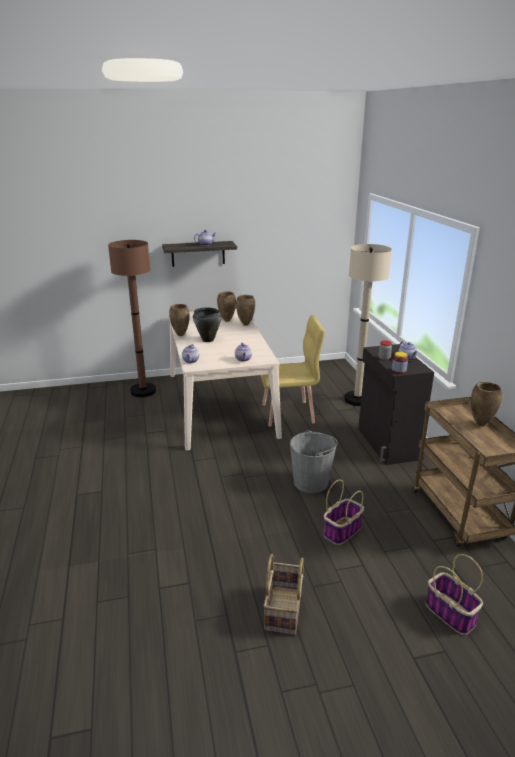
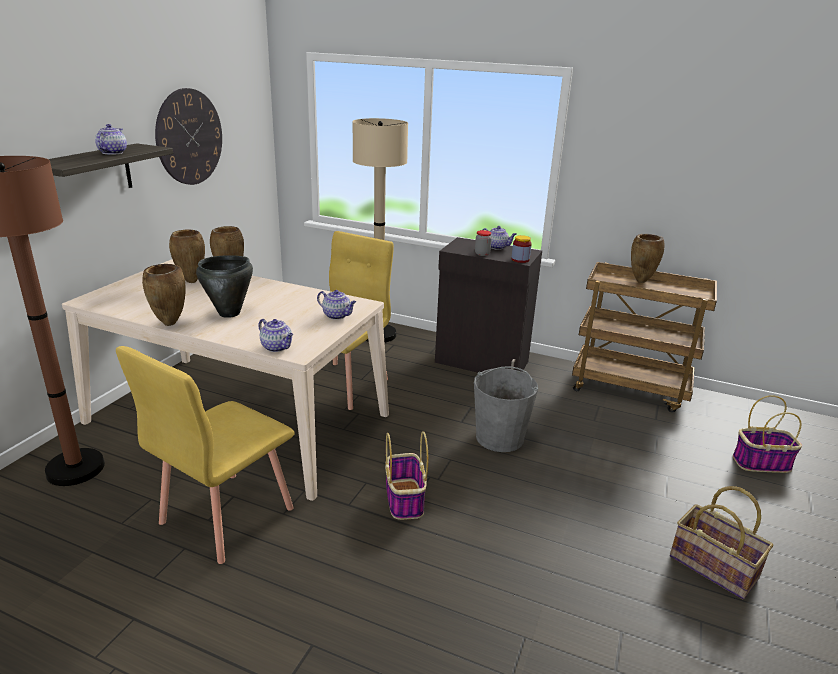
camera: 55 degrees left, 0 degrees up
(152, 435) = (225, 515): none -> yellow chair
(273, 240) = (189, 137): none -> wall clock
(342, 530) = (603, 460): basket -> basket (404, 499)

